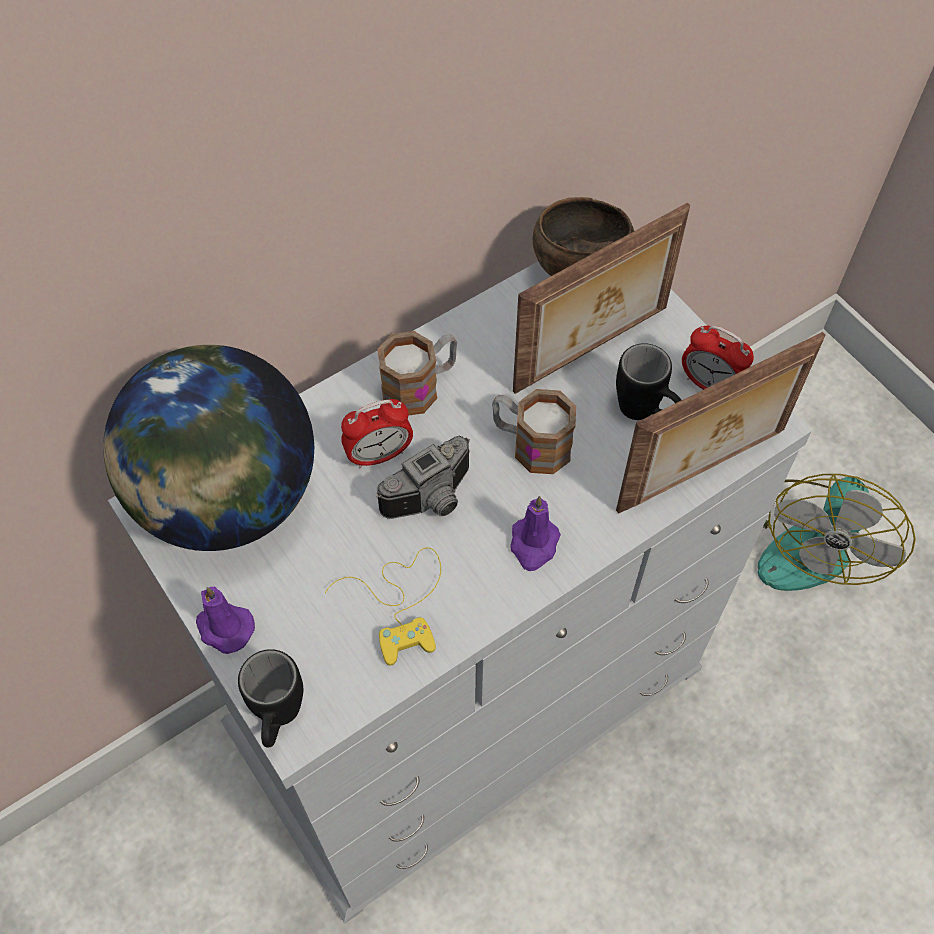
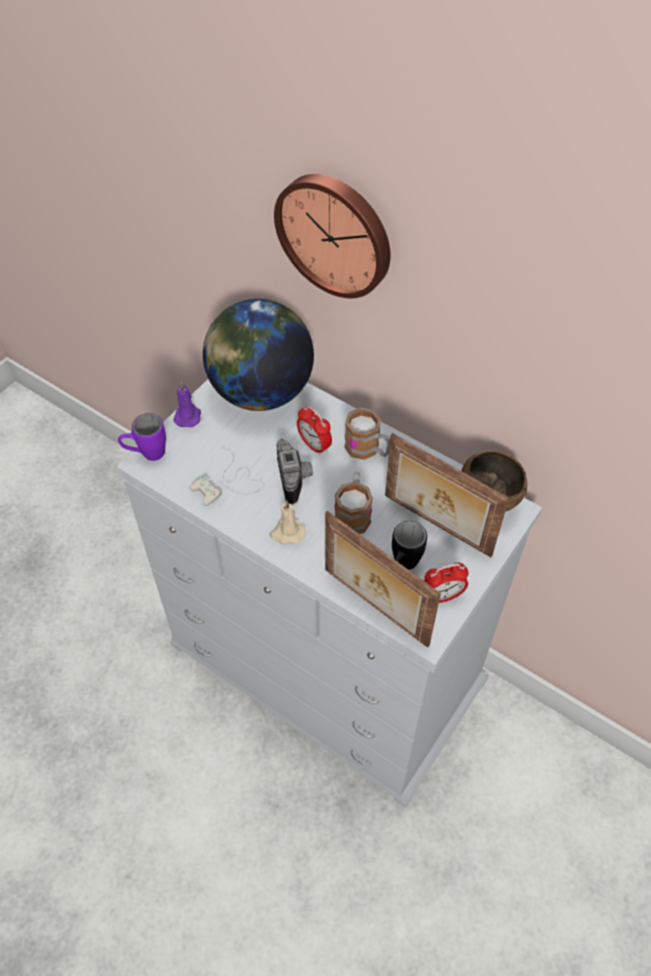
camera: 70 degrees right, 5 degrees down
(198, 156) = (335, 234): none -> wall clock
(278, 720) = (146, 454): black mug -> purple mug
(401, 602) = (228, 483): yellow game controller -> white game controller
(433, 500) = (296, 478): camera -> camera turned 135 degrees counterclockwise
(533, 545) = (287, 533): purple candle -> beige candle
(710, 385) = (441, 596): alarm clock -> alarm clock turned 120 degrees counterclockwise
(809, 540) = (545, 863): fan -> none

